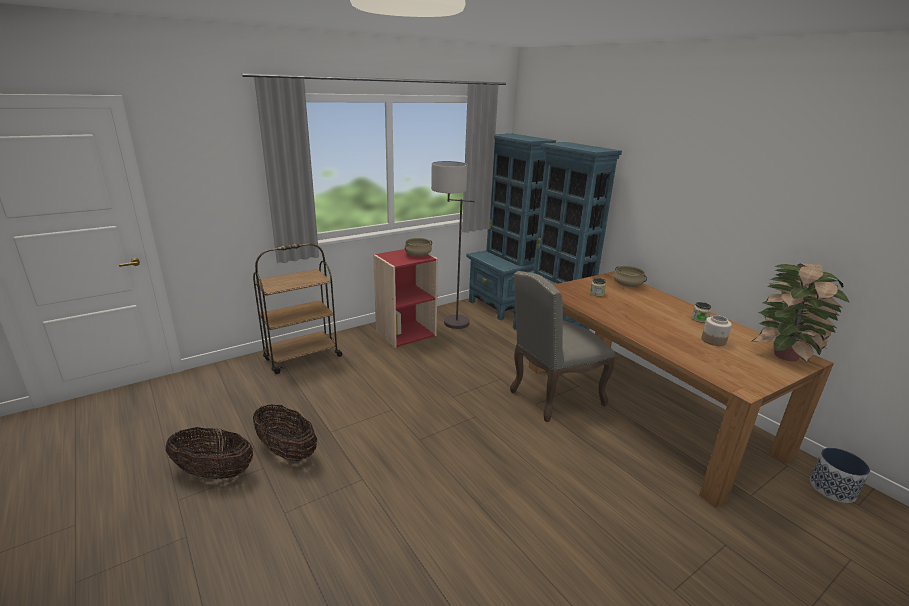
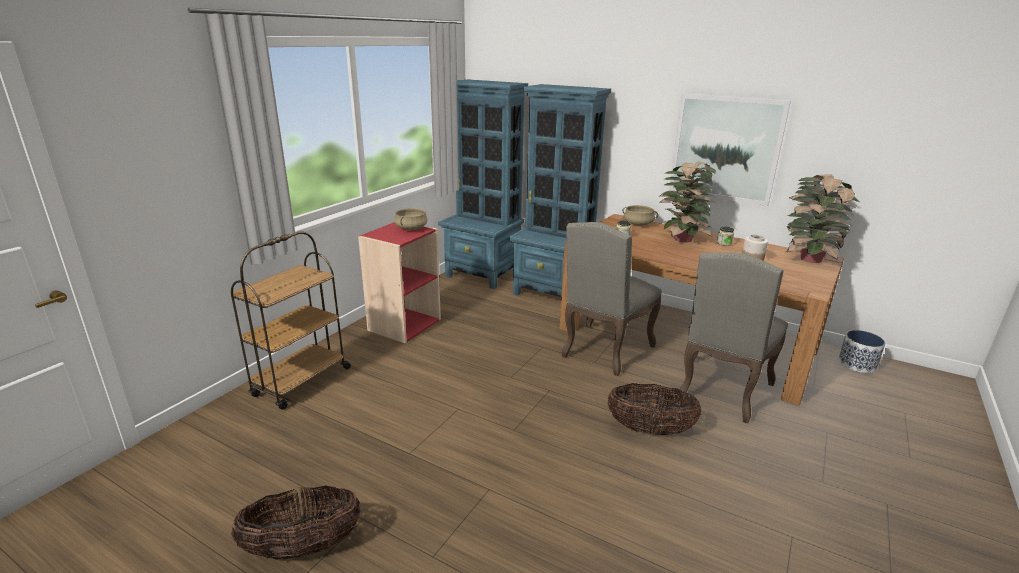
camera: 25 degrees left, 0 degrees up
(287, 451) = (376, 491): basket -> basket (650, 430)
(449, 322) = (442, 302): grey floor lamp -> none
(637, 466) = (720, 391): none -> grey chair
(655, 307) = (682, 240): none -> potted plant
(722, 222) = (725, 149): none -> picture

